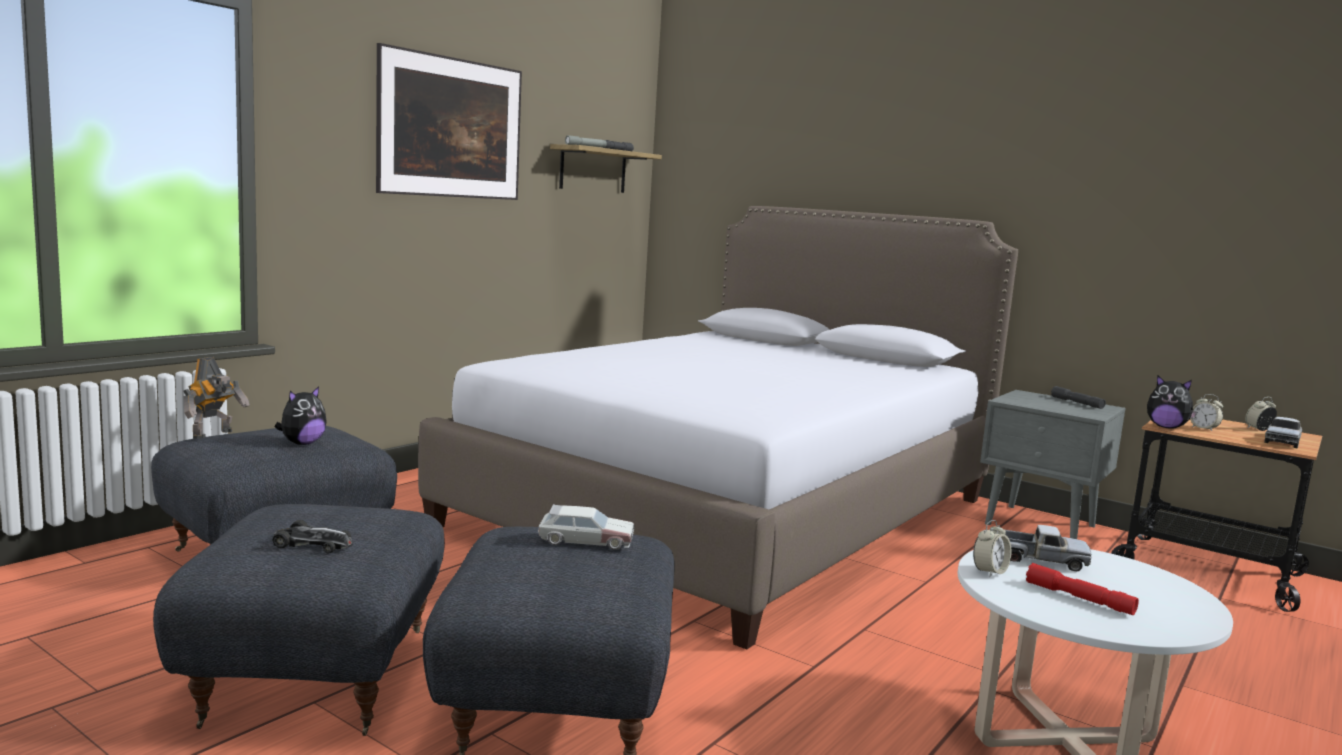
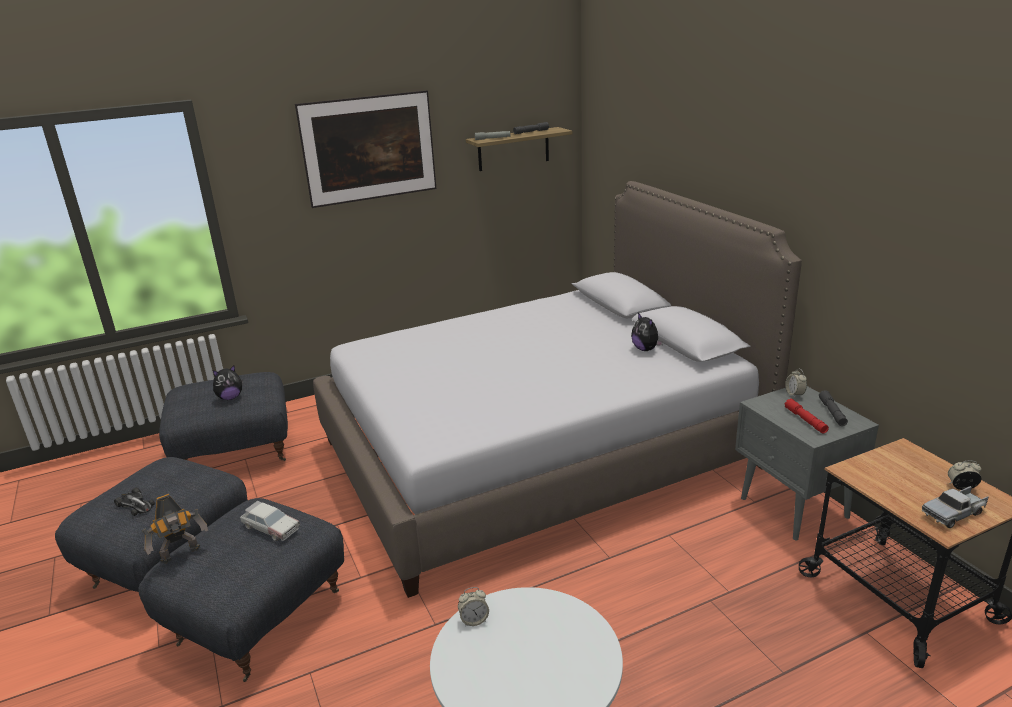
camera: 30 degrees right, 15 degrees up
(214, 434) = (196, 383): toy robot -> toy robot (181, 555)
(1039, 559) = (532, 614): toy truck -> none
(1079, 598) = (498, 666): red flashlight -> red flashlight (805, 420)
(1166, 427) = (849, 472): plush toy -> plush toy (645, 349)
(1204, 429) = (891, 479): alarm clock -> alarm clock (794, 394)

